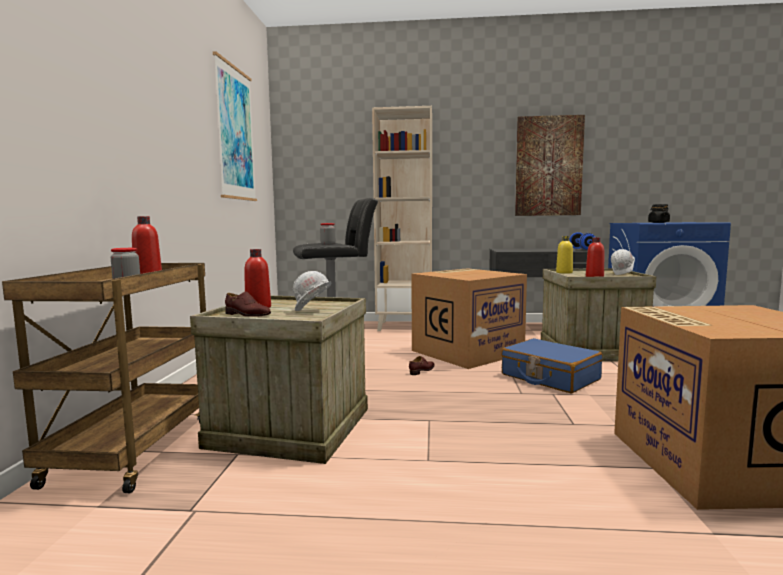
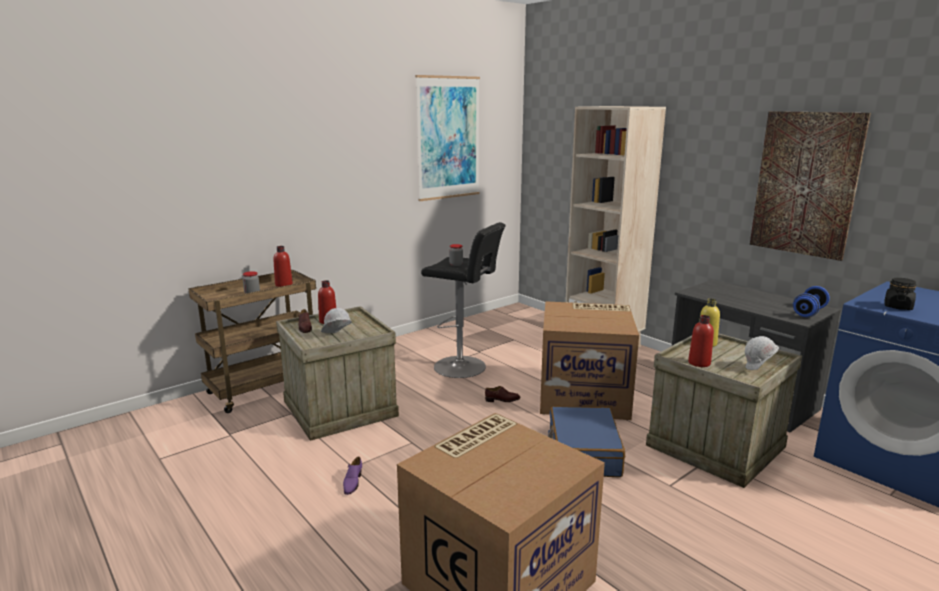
camera: 45 degrees right, 10 degrees up
(461, 470) = (352, 482): none -> purple shoe

